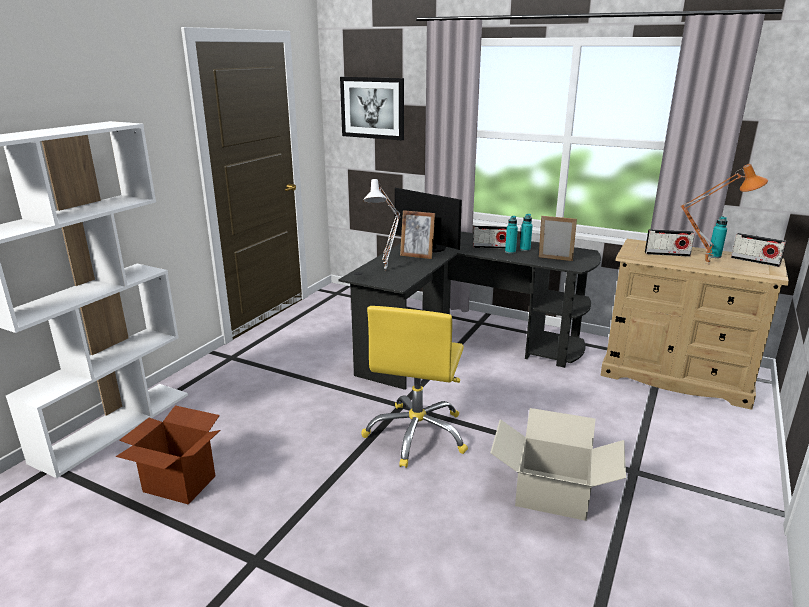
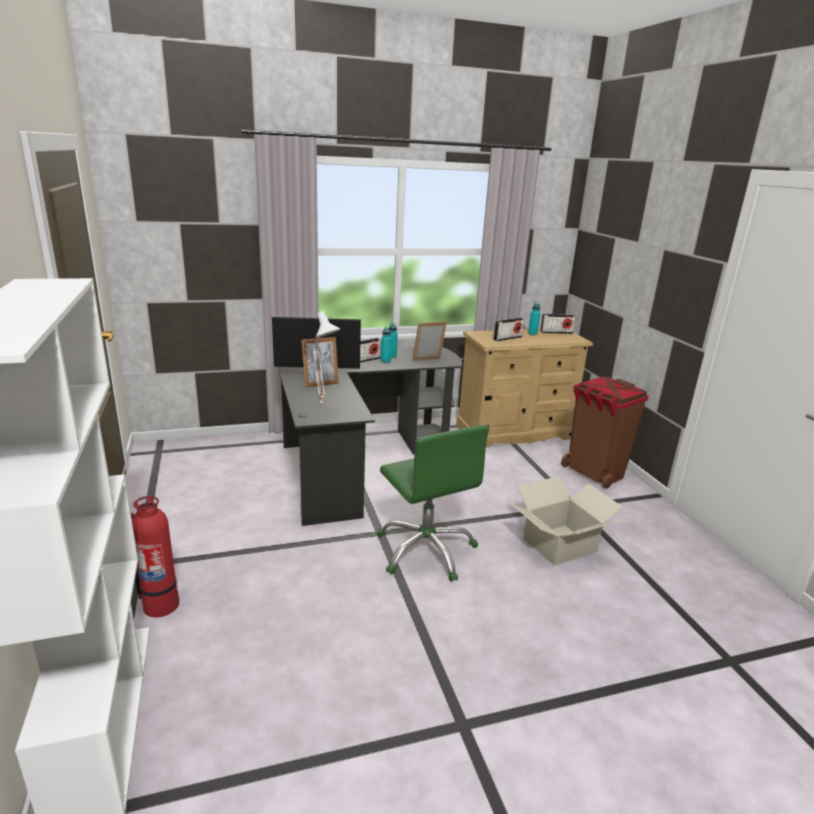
camera: 45 degrees left, 0 degrees up
(179, 484) = (291, 717): cardboard box -> none
(211, 384) = (160, 605): none -> fire extinguisher
(372, 108) = (180, 229): picture -> none
(417, 434) = (426, 550): yellow office chair -> green office chair
(708, 263) = (539, 340): orange table lamp -> none
(717, 452) = (594, 473): none -> brown trash can

